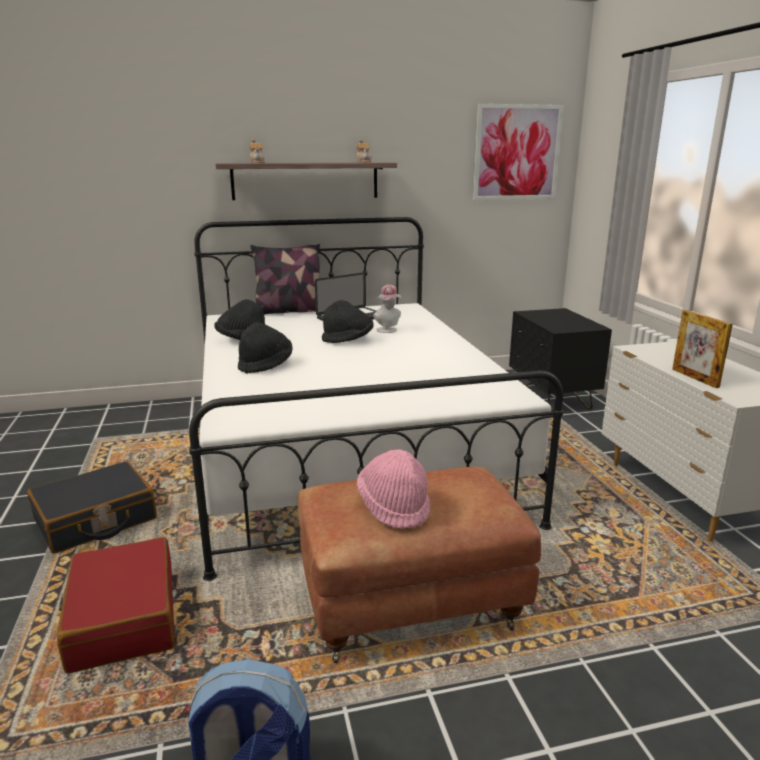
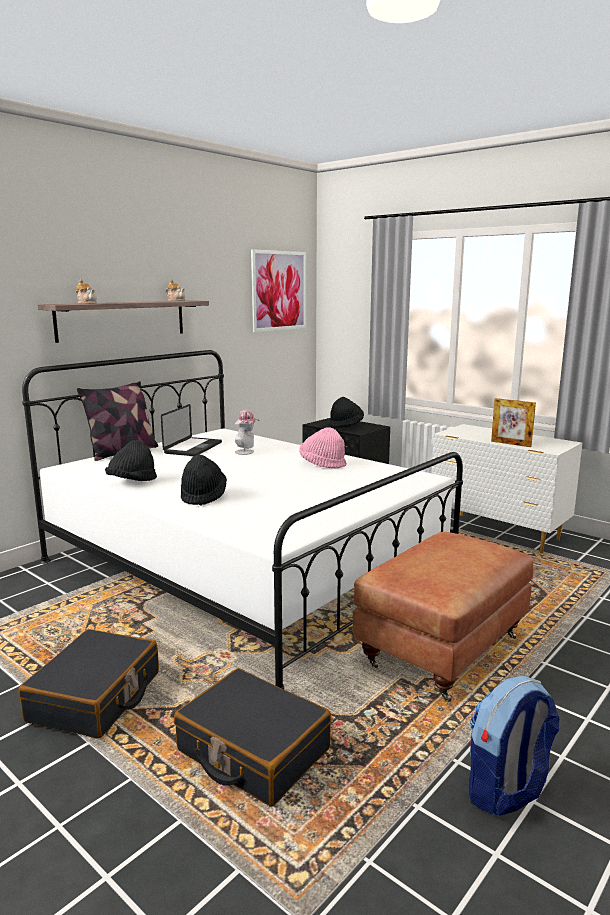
camera: 35 degrees left, 5 degrees down
(123, 618) = (252, 750): red suitcase -> black suitcase
(348, 340) = (230, 465): black hat -> black hat (346, 425)
(394, 507) = (449, 566): pink hat -> pink hat (322, 464)

